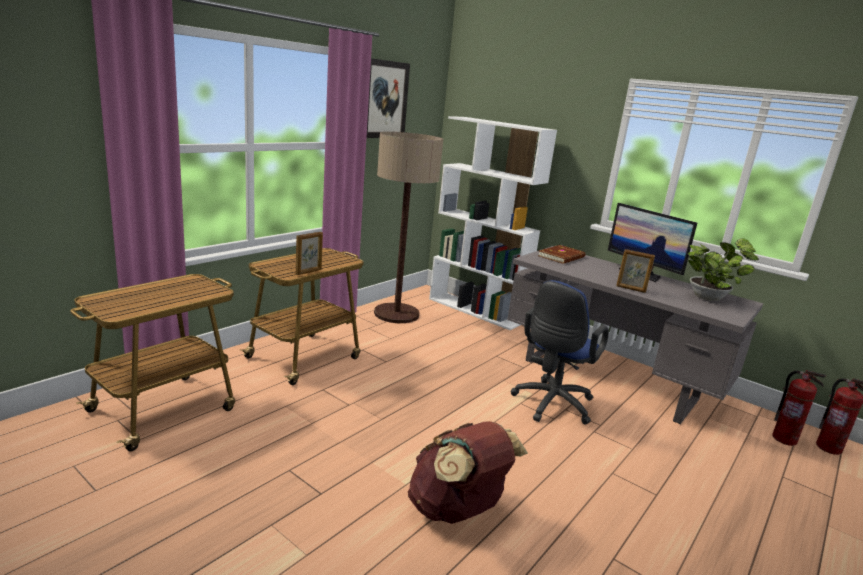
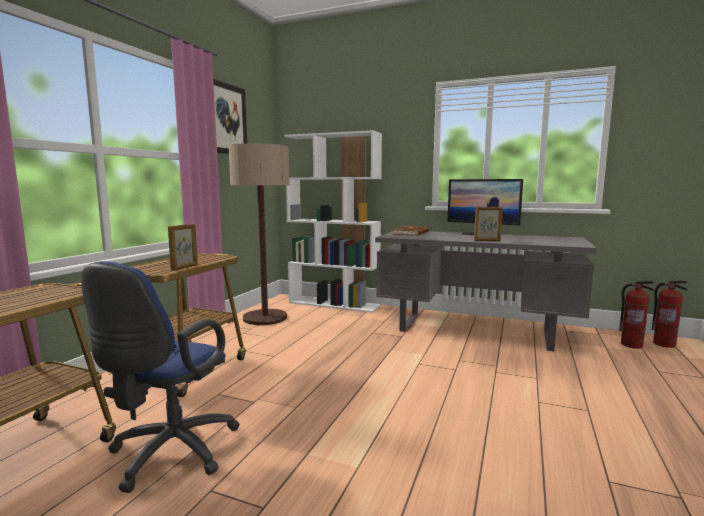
camera: 15 degrees left, 10 degrees down
(457, 510) = (428, 479): brown backpack -> none
(551, 405) = (445, 360): blue office chair -> blue office chair (169, 454)
(709, 298) = (547, 239): potted plant -> none

